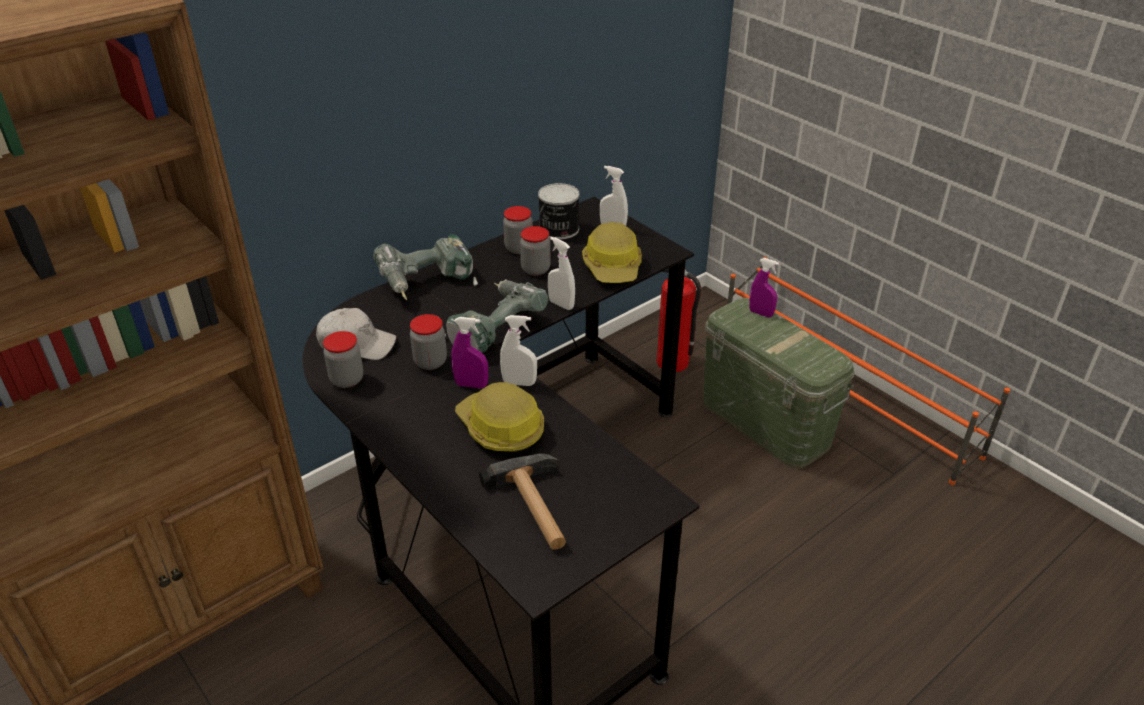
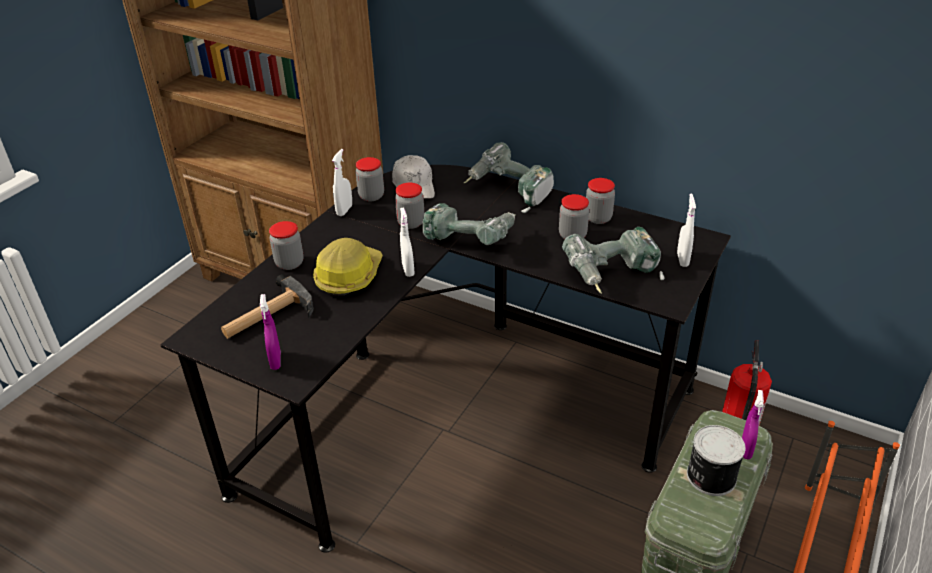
camera: 70 degrees right, 0 degrees up
(439, 472) = (289, 263): none -> jar
(471, 385) = (393, 248): purple spray bottle -> purple spray bottle (275, 361)
(558, 229) = (648, 230): can -> can (709, 476)
(561, 304) = (529, 262): white spray bottle -> white spray bottle (344, 210)
(613, 267) = (613, 276): hard hat -> power drill

